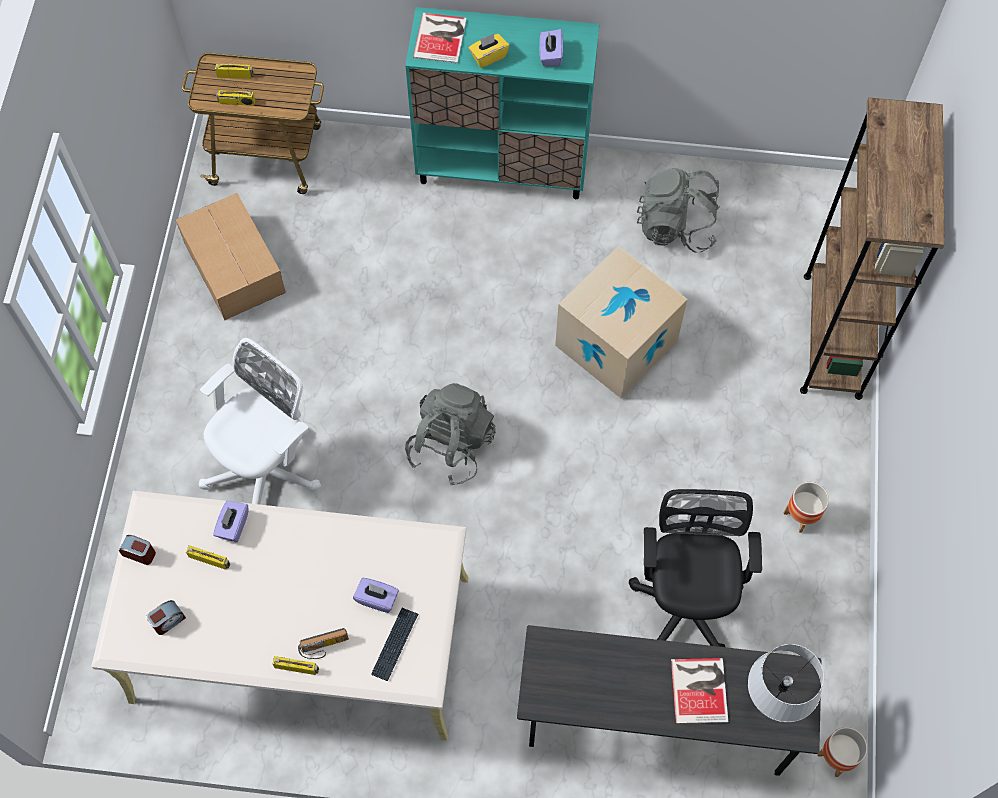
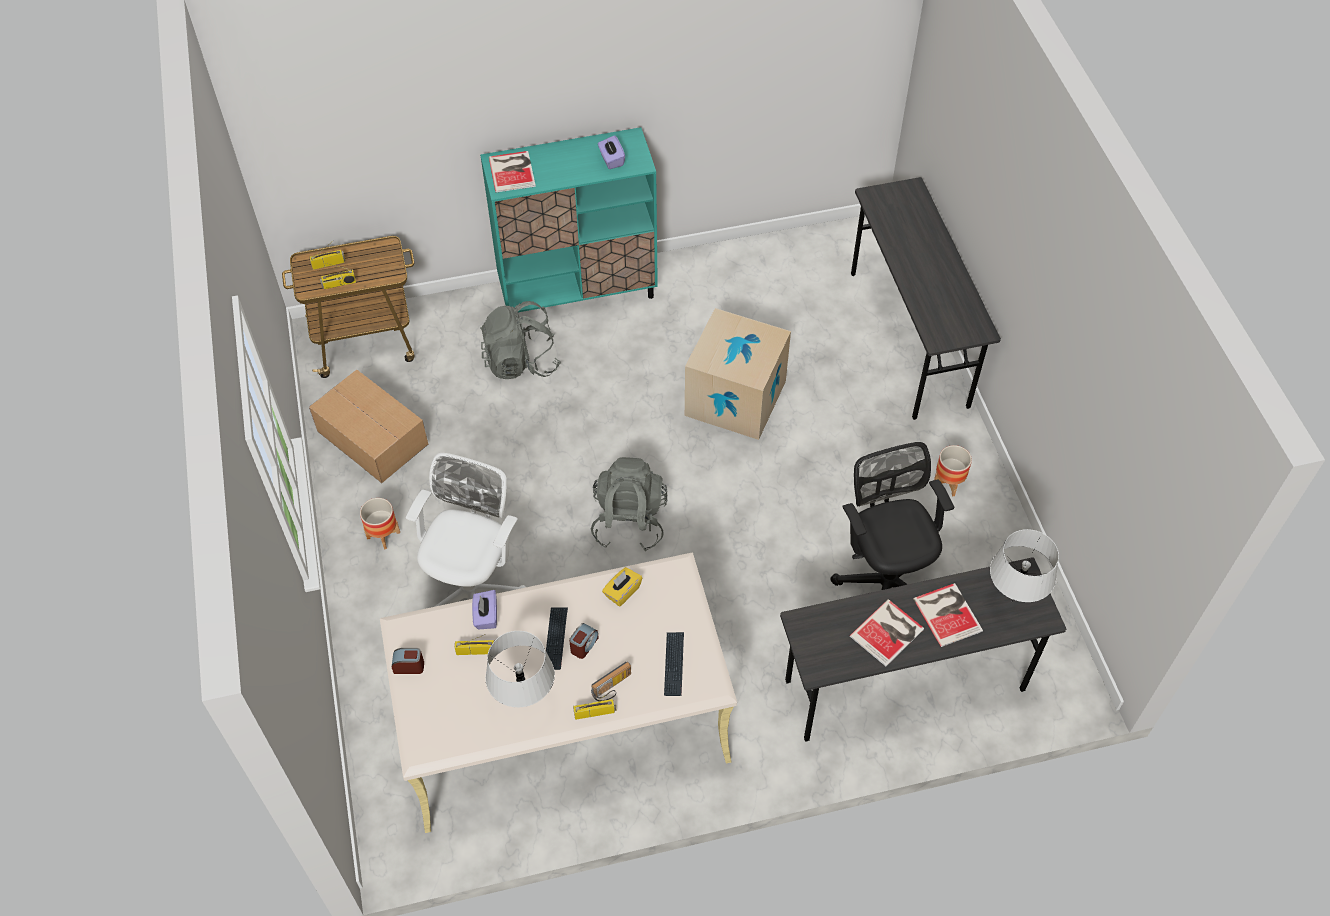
camera: 20 degrees left, 10 degrees down
(168, 621) = (460, 713): alarm clock -> alarm clock (584, 645)
(233, 632) = (524, 703): none -> grey table lamp
(290, 574) = (556, 638): none -> keyboard
(377, 599) = (642, 633): purple tissue box -> none
(488, 56) = (559, 174): yellow tissue box -> yellow tissue box (622, 592)
(629, 688) = (889, 632): none -> book
(676, 226) = (745, 295): grey backpack -> grey backpack (521, 362)
(832, 335) = (909, 339): brown bookcase -> grey desk
(836, 757) = (1064, 660): planter -> planter (383, 535)

